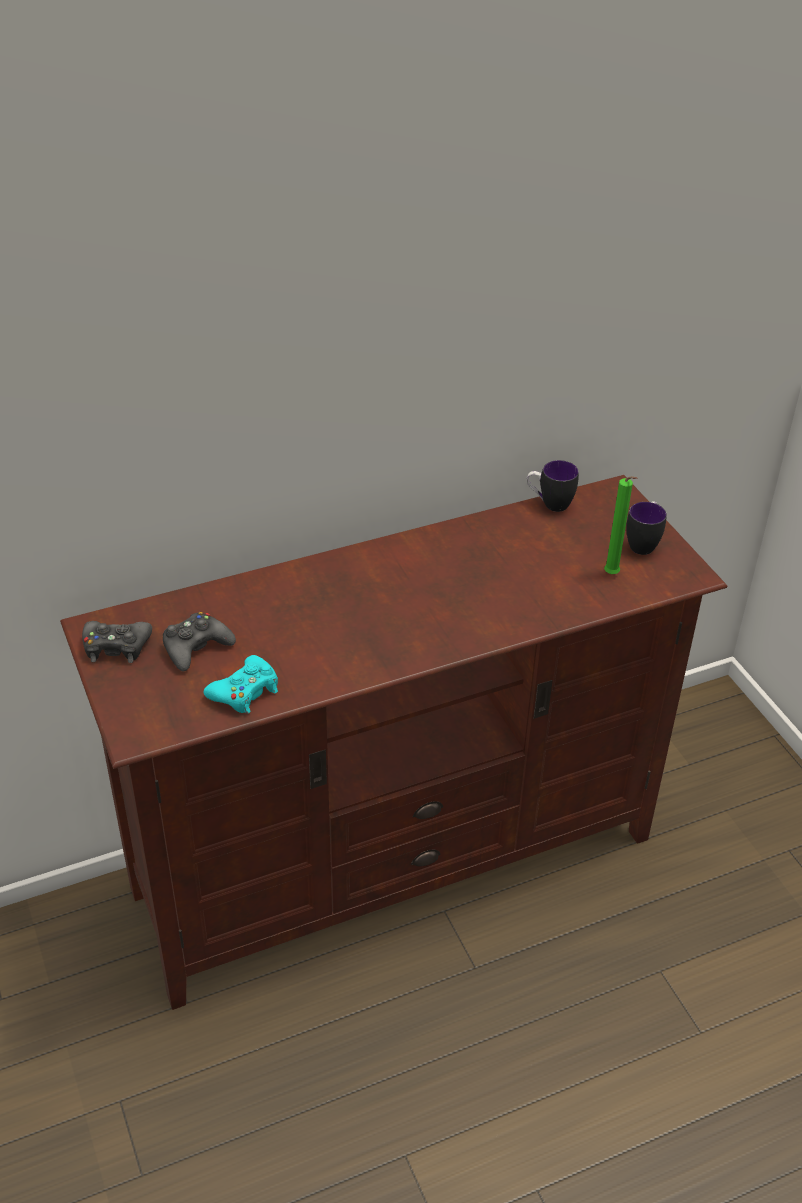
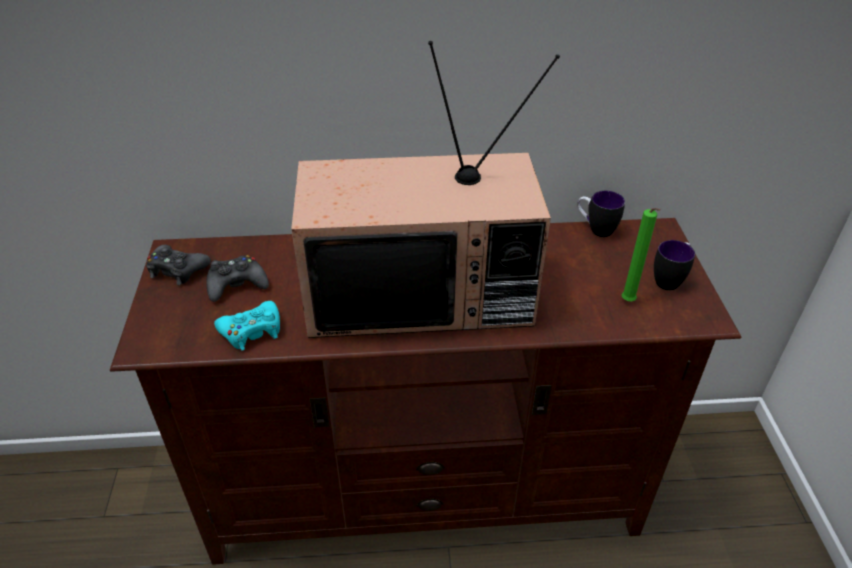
camera: 20 degrees right, 0 degrees up
(402, 611) = (421, 292): none -> television

